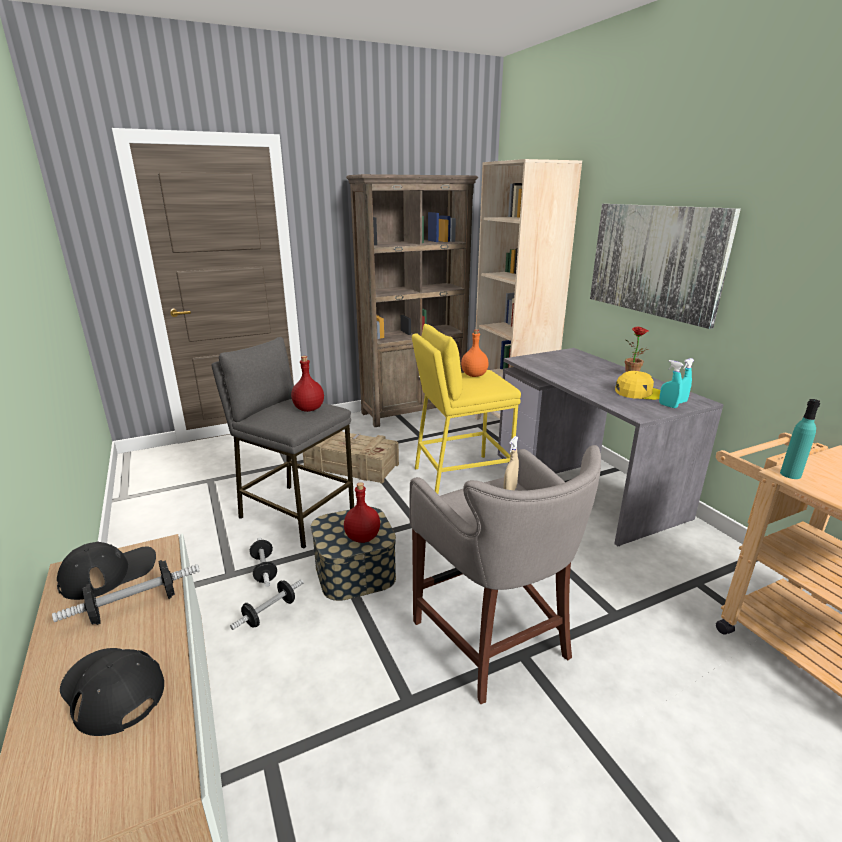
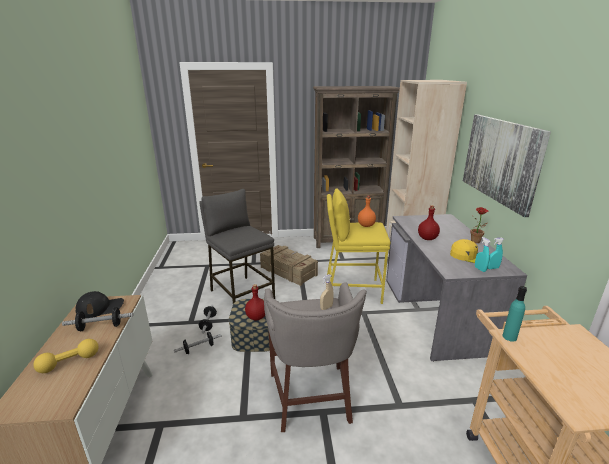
camera: 20 degrees right, 0 degrees up
(112, 690) = (69, 362): black cap -> yellow dumbbell
(308, 409) = (249, 234): red bottle -> red bottle (427, 238)

